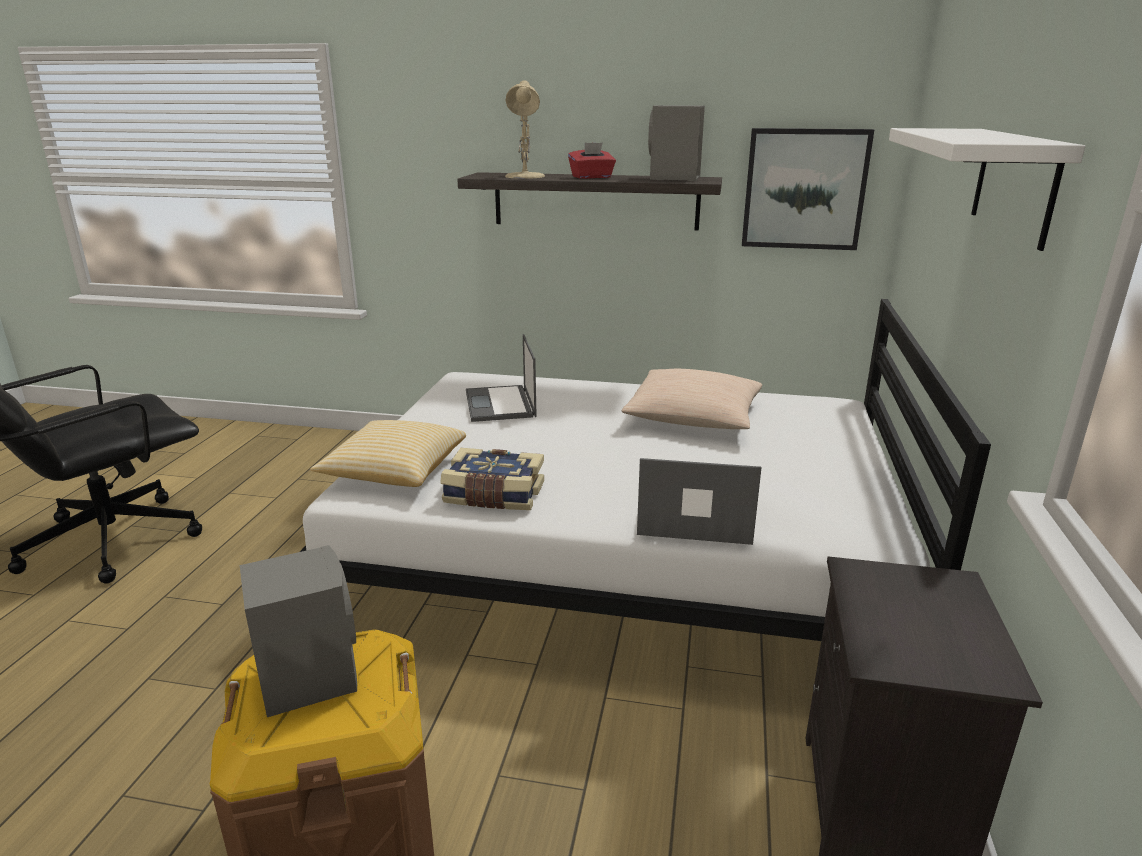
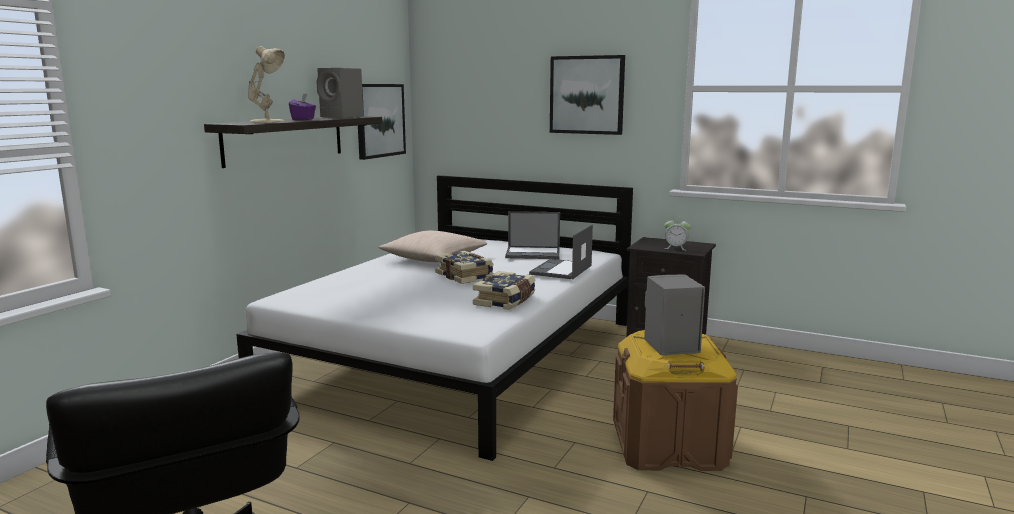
camera: 75 degrees left, 10 degrees down
(394, 472) = (449, 321): pillow -> none
(500, 404) = (358, 291): laptop -> laptop (533, 253)
(592, 177) = (303, 119): red tissue box -> purple tissue box
(606, 449) = (465, 276): none -> book
(895, 626) = (676, 248): none -> alarm clock
(1014, 184) = (587, 95): white shelf -> picture

